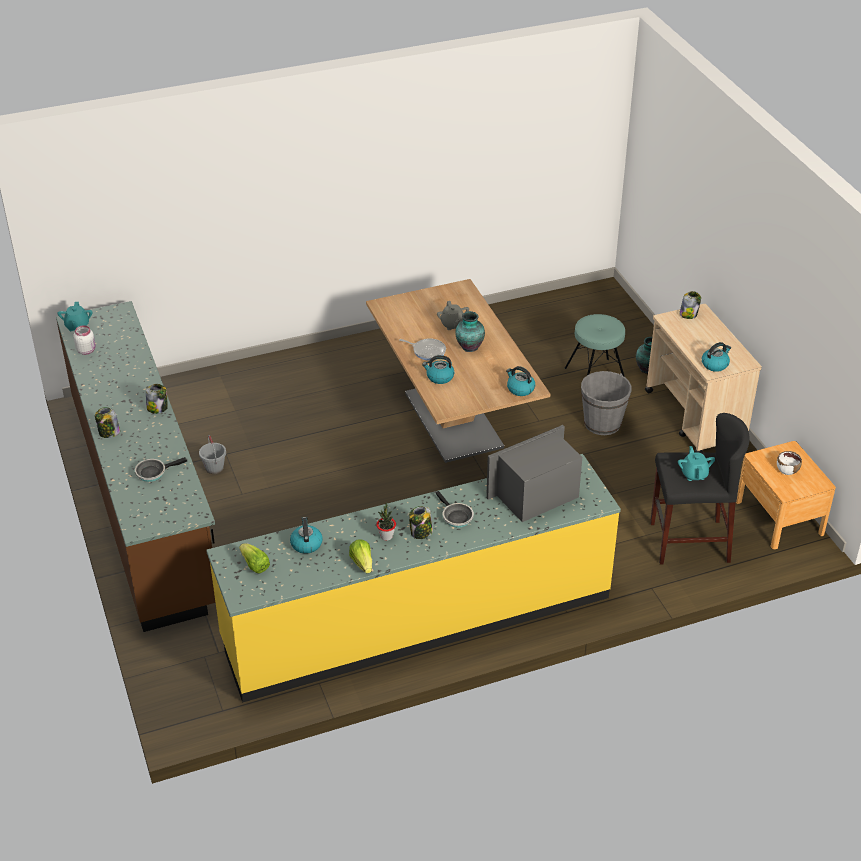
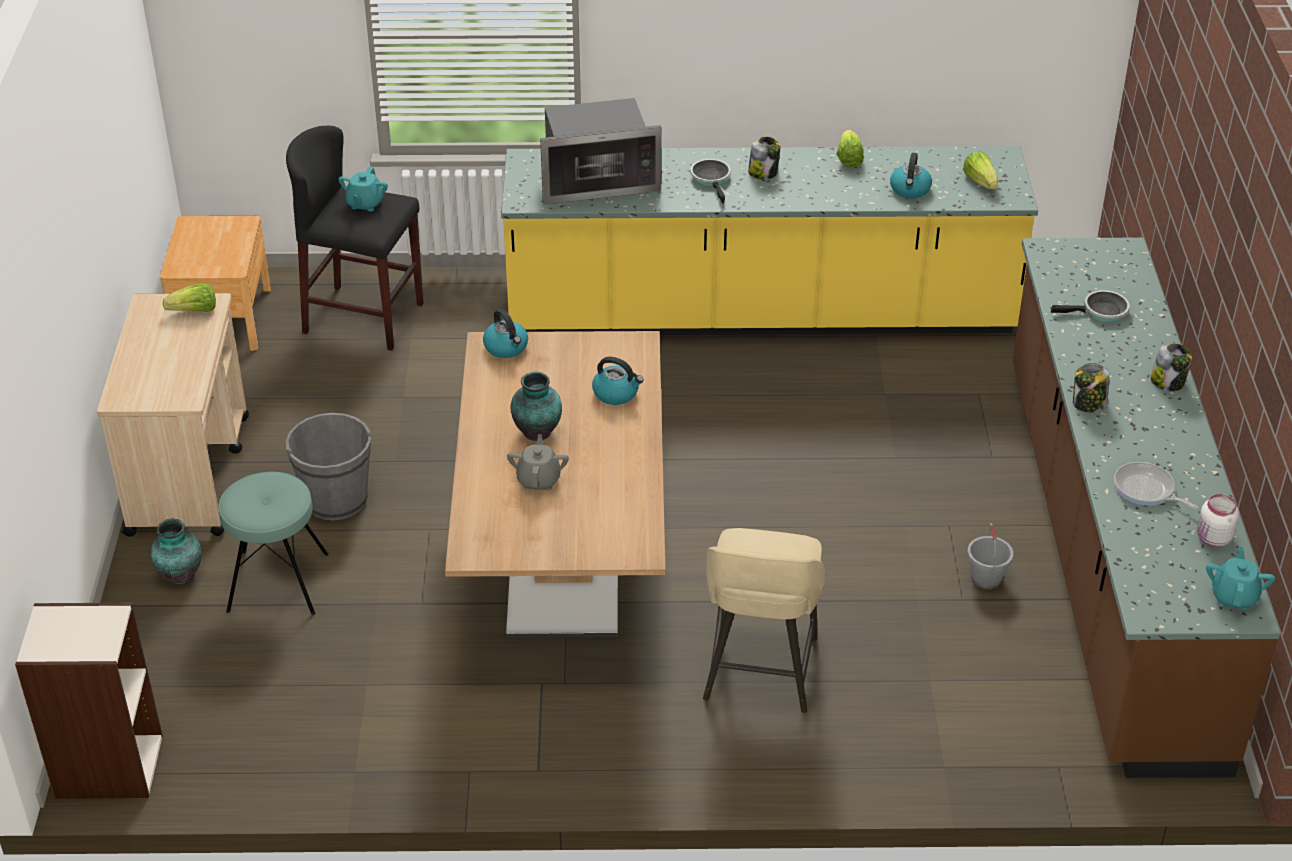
camera: 160 degrees left, 0 degrees up
(324, 394) = (759, 672): none -> beige stool
(386, 536) = (807, 178): potted plant -> none
(427, 351) = (609, 442): frying pan -> frying pan (1146, 490)
(601, 293) = (107, 766): none -> bookcase
(688, 314) = (144, 398): jar -> none
(715, 364) = (194, 311): kettle -> lettuce
(787, 470) = (214, 246): white bowl -> none

